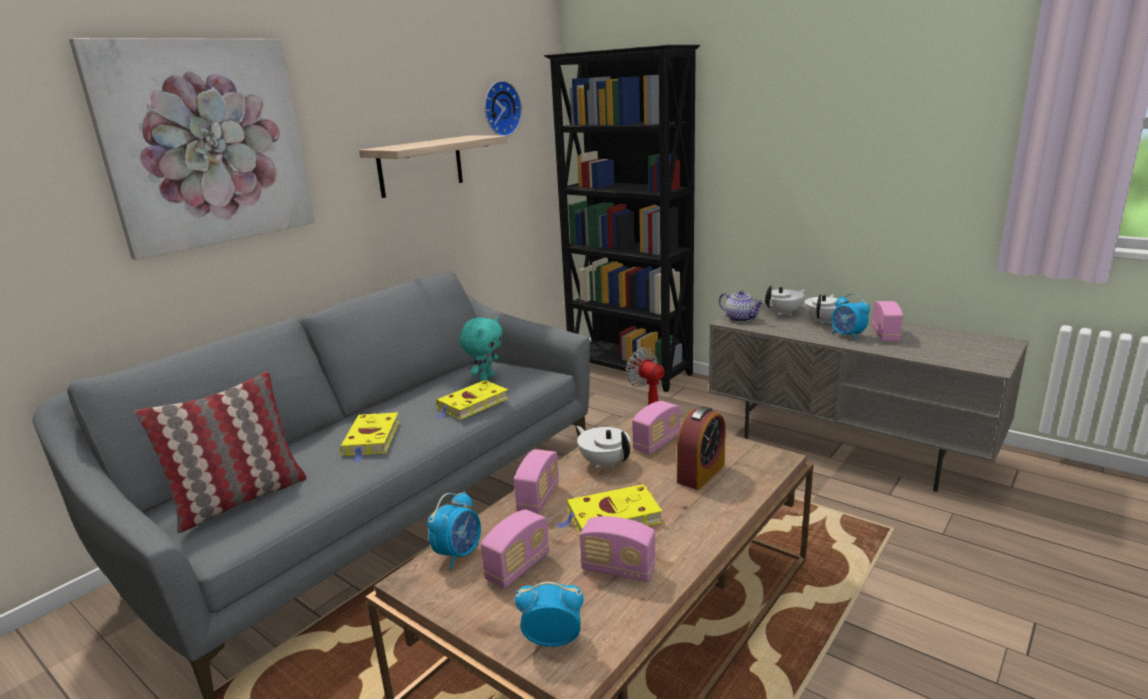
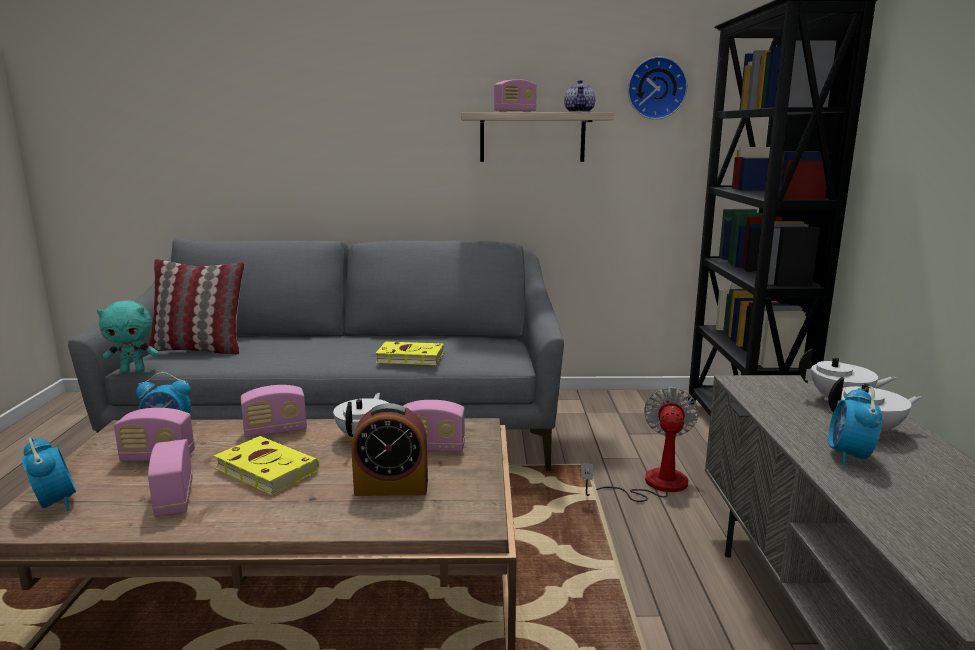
camera: 50 degrees right, 5 degrees down
(207, 143) = (324, 93): picture -> none
(371, 439) = (311, 350): yellow book -> none
(485, 378) = (467, 348): turquoise plush toy -> turquoise plush toy (133, 371)
(741, 319) = (764, 385): teapot -> teapot (580, 112)
(885, 335) = (917, 482): radio -> radio (515, 112)

